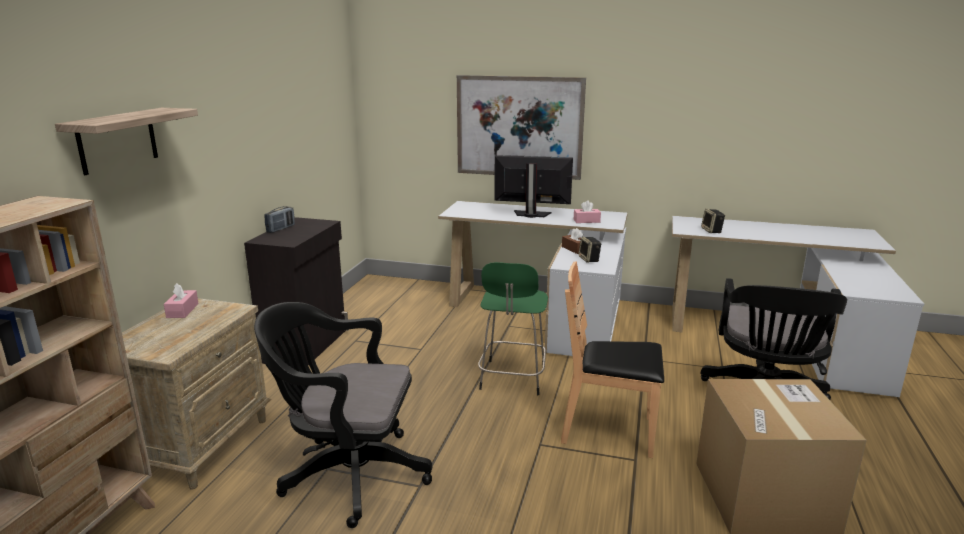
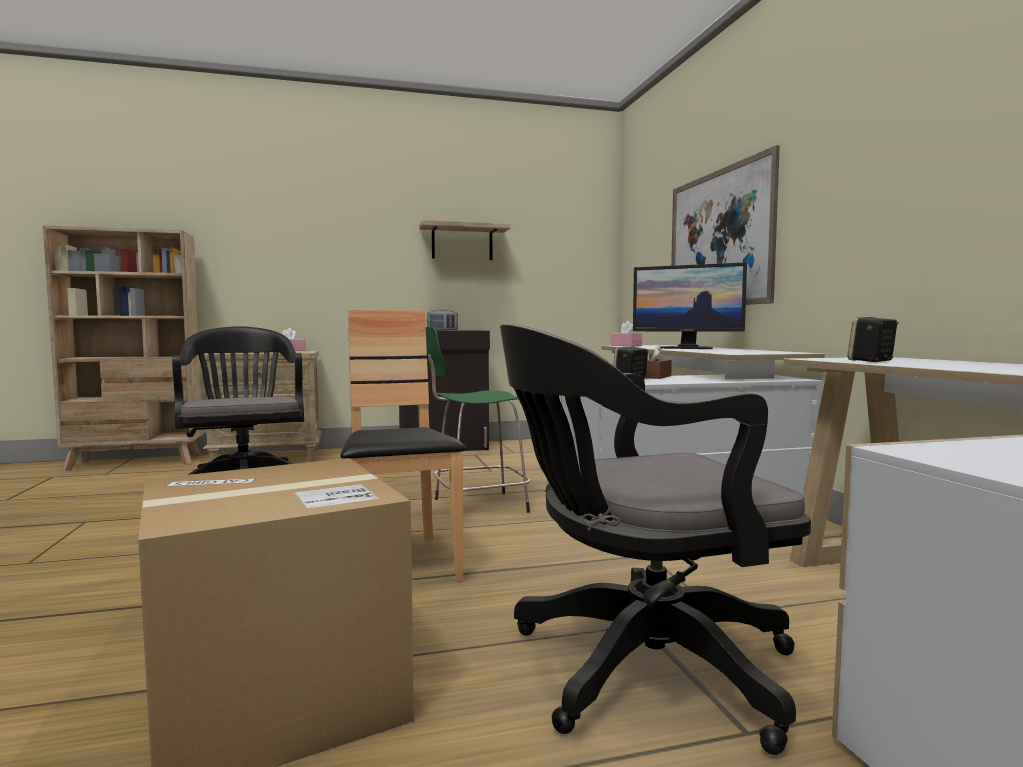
camera: 60 degrees right, 15 degrees down
(117, 140) = (277, 220): shelf -> shelf (462, 243)
(531, 214) = (687, 348): monitor -> monitor turned 135 degrees clockwise
(586, 221) = (722, 351): pink tissue box -> pink tissue box (626, 345)

